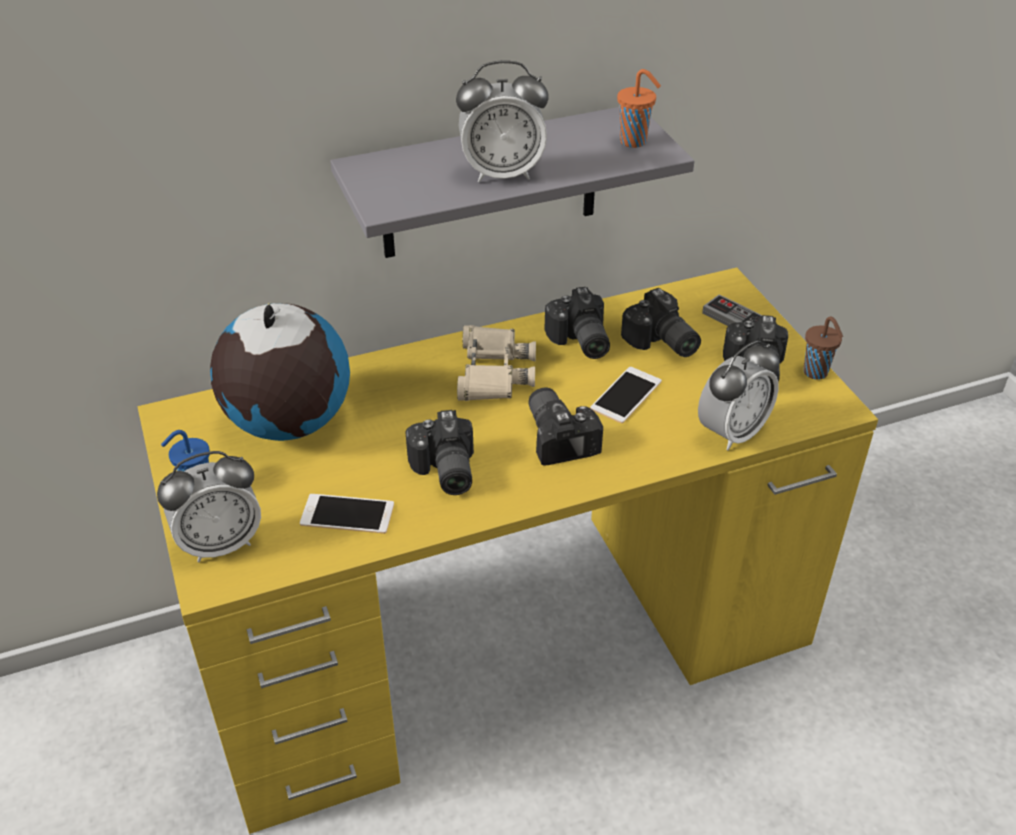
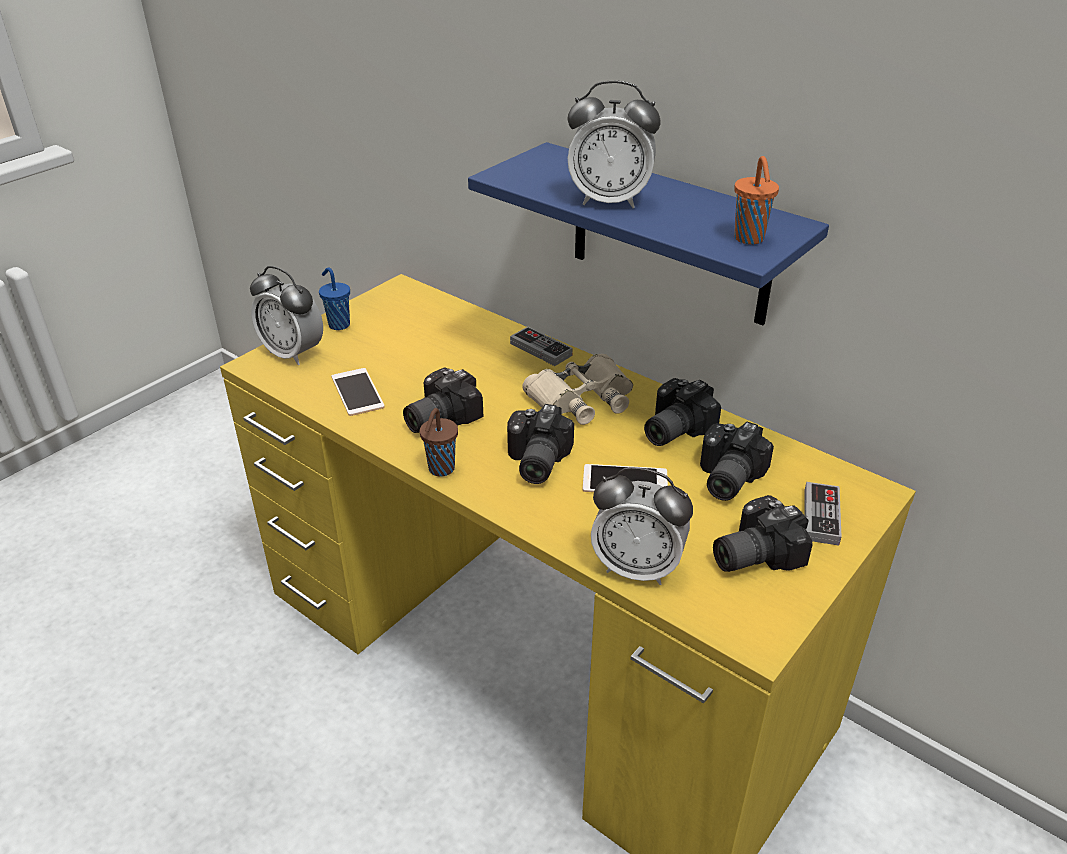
camera: 60 degrees right, 5 degrees down
(288, 423) = (433, 332): globe -> none
(392, 365) = (541, 349): none -> game controller
(490, 183) = (670, 235): grey shelf -> blue shelf
(502, 173) = (609, 200): alarm clock -> alarm clock turned 45 degrees counterclockwise
(561, 435) = (534, 462): camera -> camera turned 150 degrees clockwise
(816, 373) = (799, 605): brown cup -> brown cup (440, 470)

